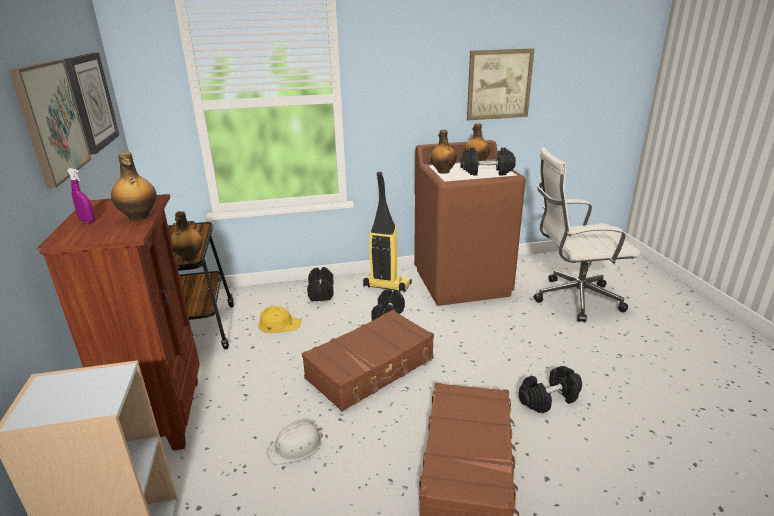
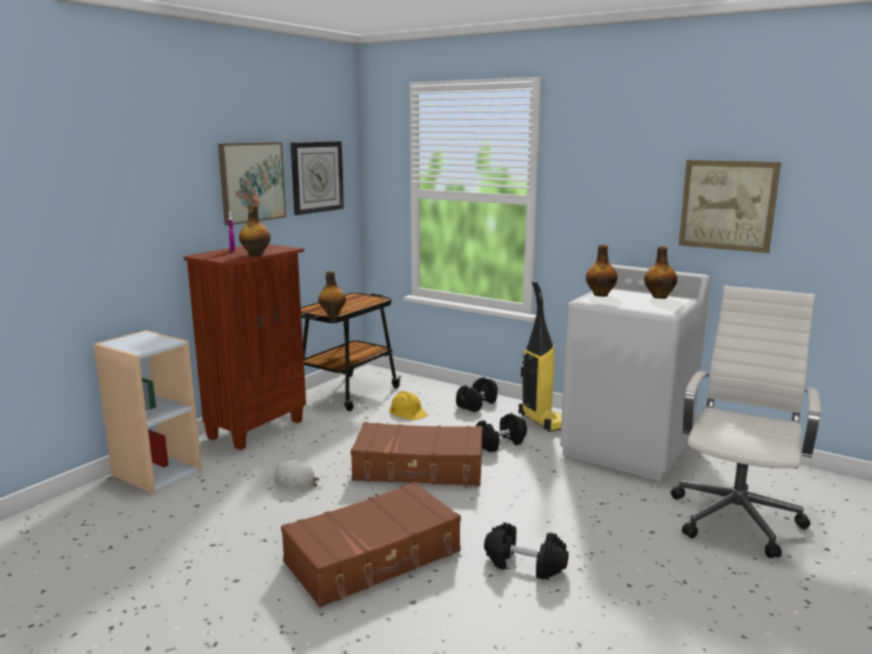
camera: 45 degrees right, 10 degrees down
(462, 282) = (627, 448): brown washing machine -> white washing machine
(486, 172) = (644, 305): black dumbbell -> none
(573, 299) = (736, 516): white office chair -> white office chair turned 75 degrees clockwise

